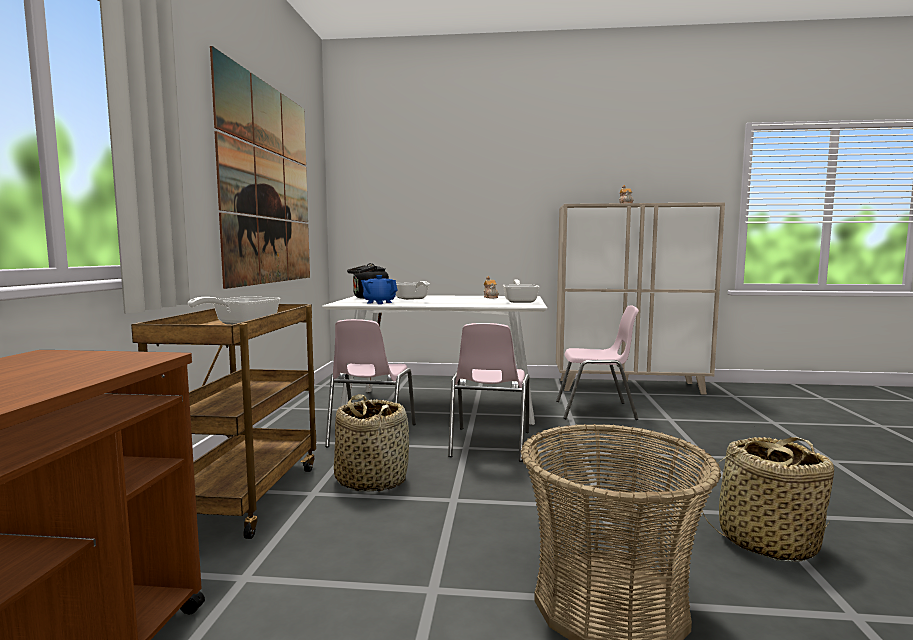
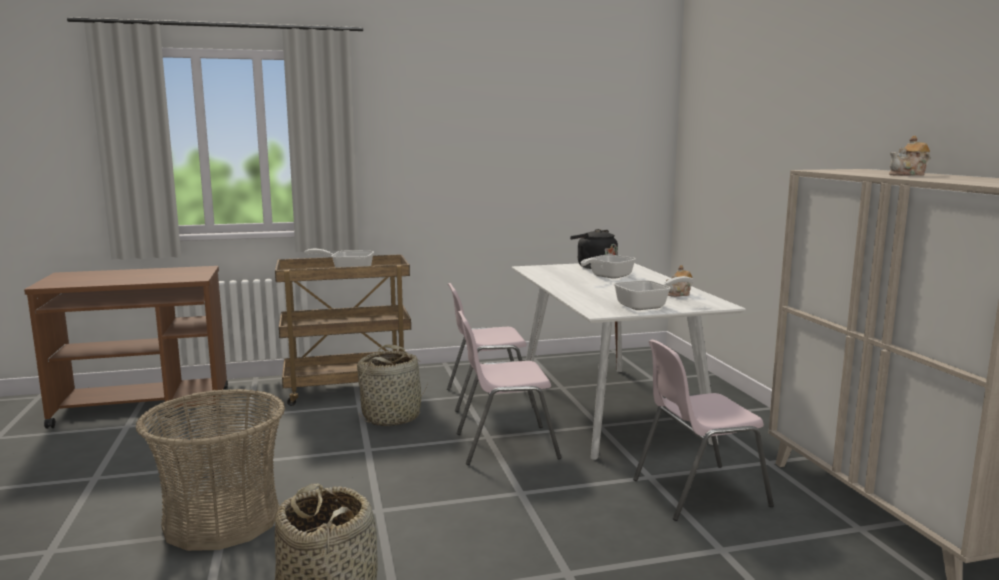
camera: 70 degrees right, 5 degrees up
(268, 184) = (521, 145): picture -> none
(379, 302) = (553, 274): blue teapot -> none
(596, 411) = (697, 492): pink chair -> pink chair turned 90 degrees clockwise

